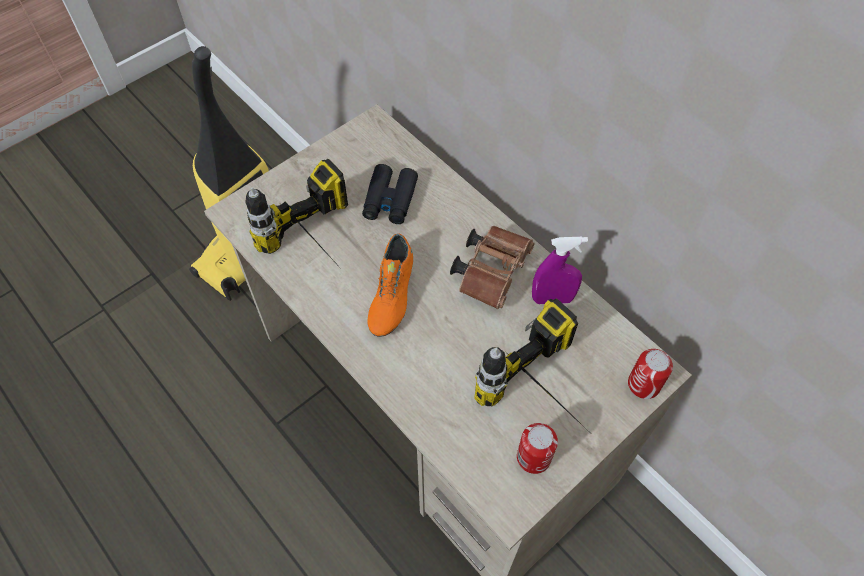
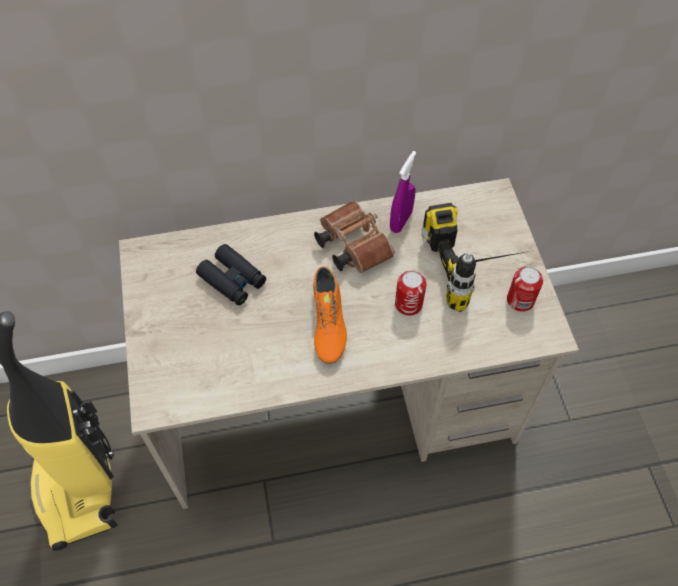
camera: 60 degrees left, 0 degrees up
(320, 249) = (245, 354): power drill -> none
(391, 295) = (327, 323): orange shoe -> orange shoe turned 45 degrees clockwise
(643, 384) = (501, 207): can -> can (408, 304)

